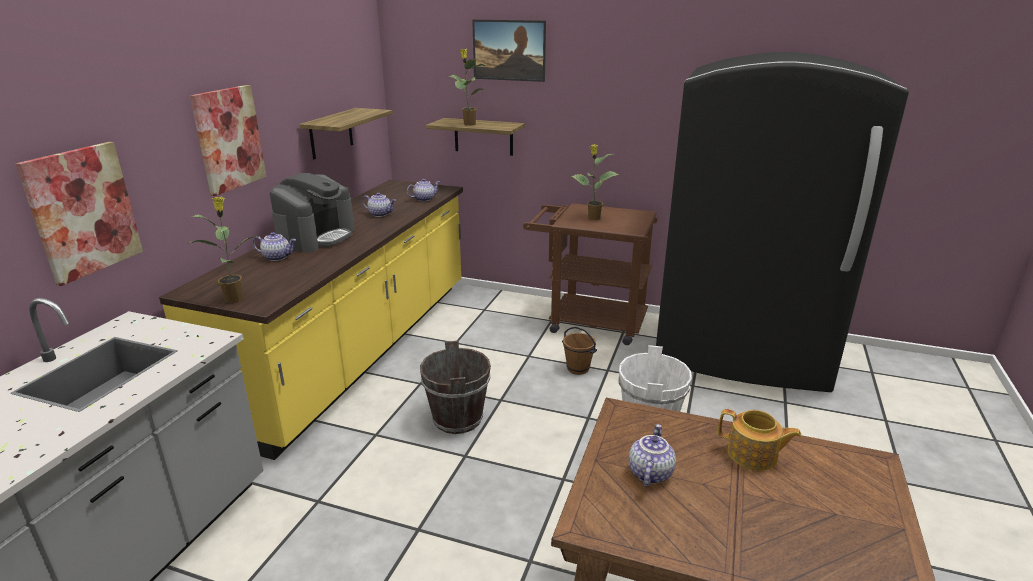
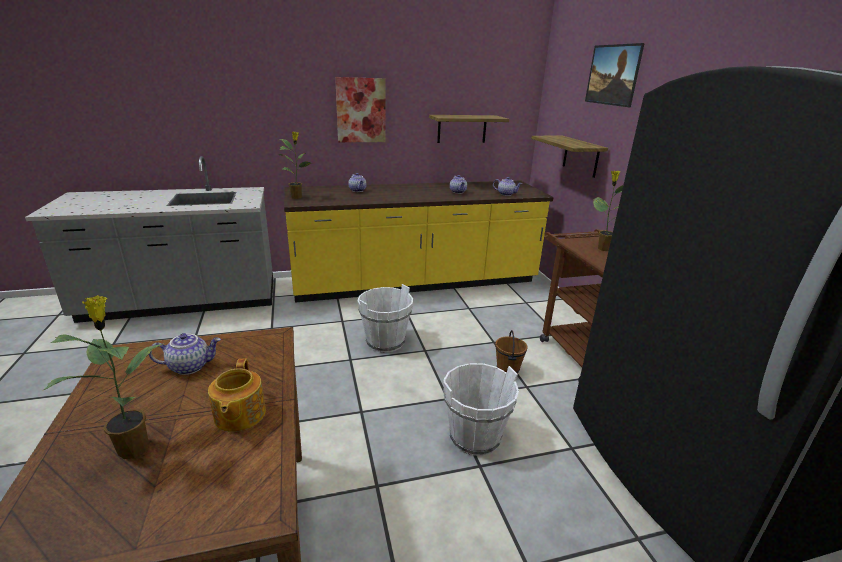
camera: 55 degrees right, 0 degrees up
(83, 211) = (250, 125): picture -> none
(316, 237) = (397, 190): coffee machine -> none
(458, 419) = (385, 342): brown bucket -> white bucket
(469, 124) = (560, 140): potted plant -> potted plant (134, 447)

